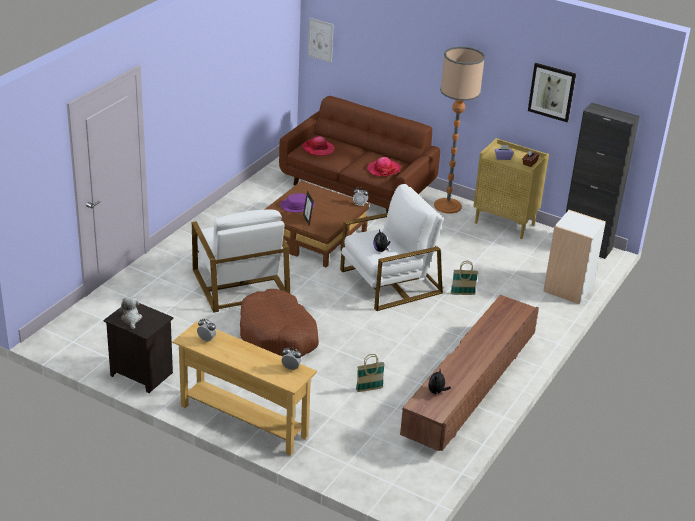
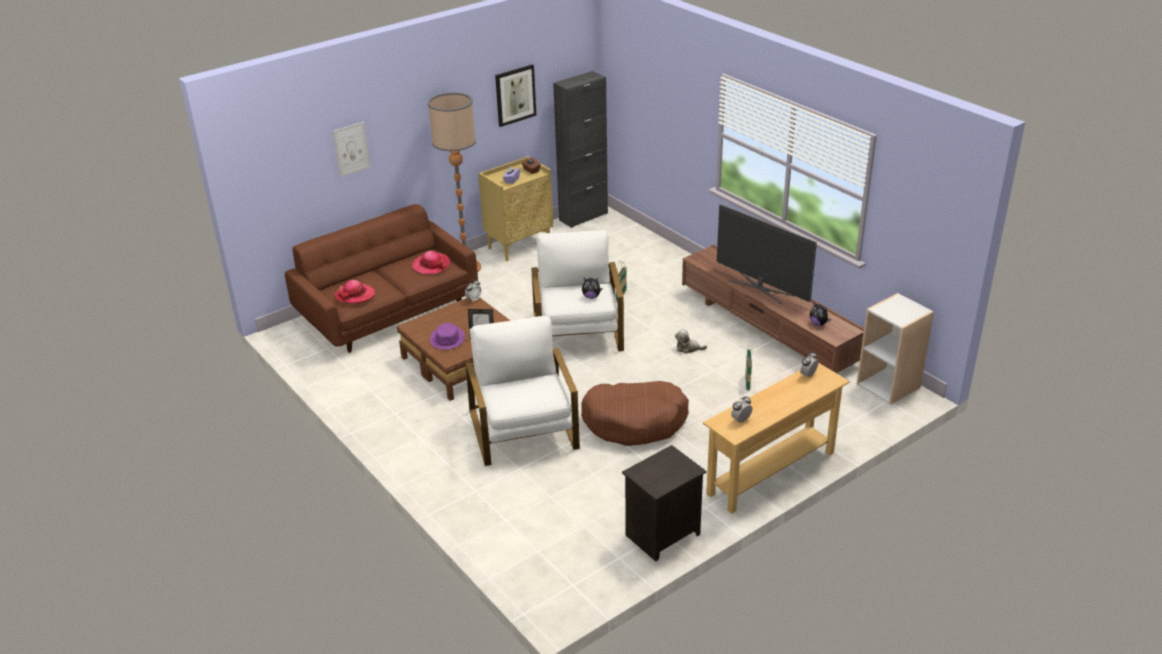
camera: 65 degrees left, 0 degrees up
(131, 319) = (664, 476): plush toy -> plush toy (688, 348)
(239, 283) = (524, 429): white armchair -> white armchair turned 105 degrees counterclockwise
(320, 40) = (259, 190): picture -> picture (351, 149)
(479, 348) = (761, 288): none -> television
(568, 289) = (642, 242): bookcase -> bookcase (888, 386)

